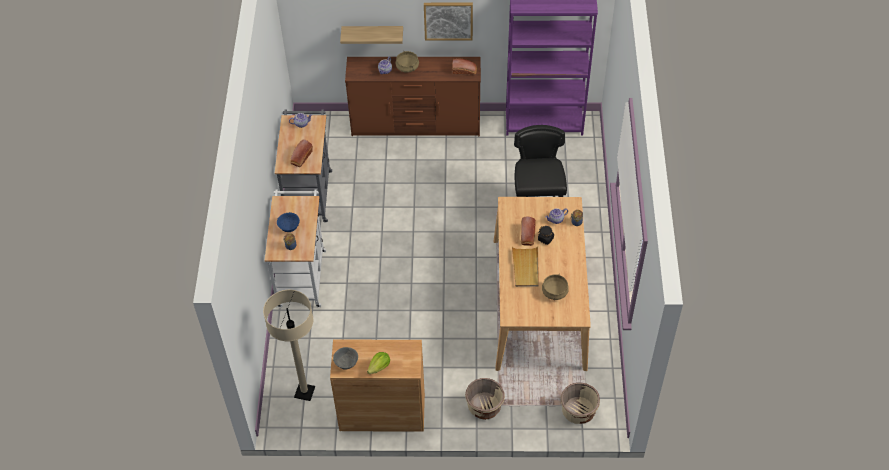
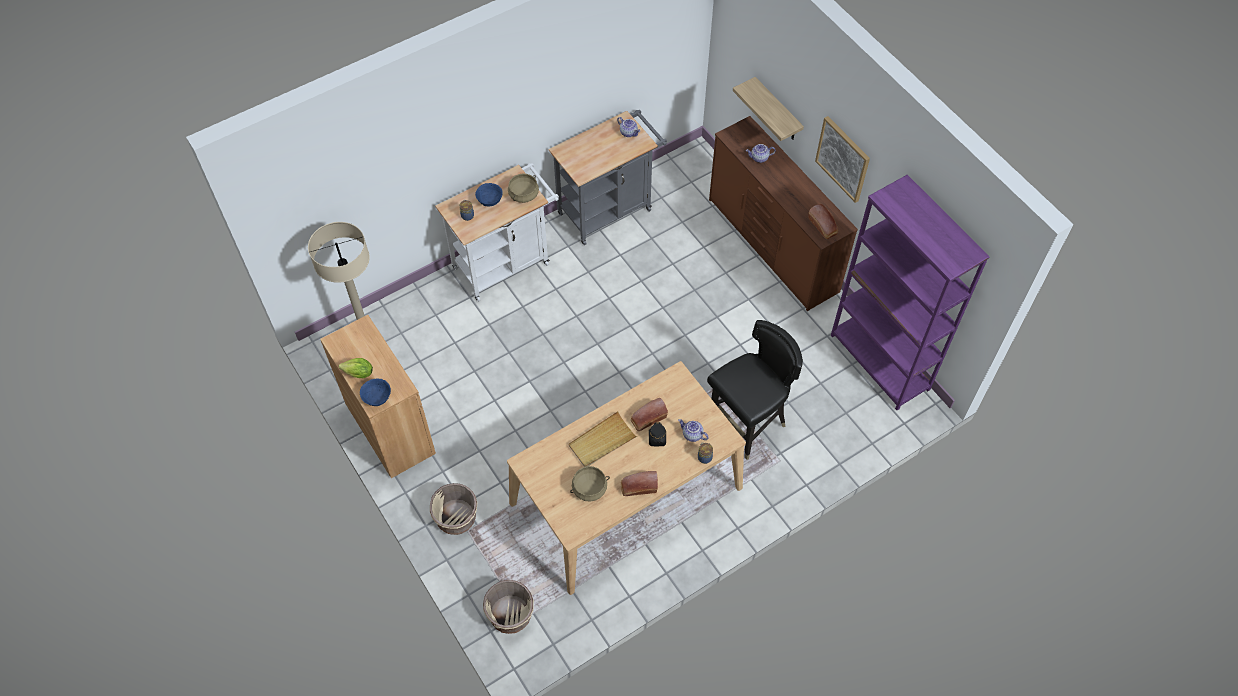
camera: 55 degrees right, 5 degrees up
(301, 158) = (584, 158): bread -> bread (638, 487)
(346, 363) = (346, 342): grey bowl -> none
(407, 67) = (781, 174): beige cooking pot -> beige cooking pot (524, 194)
(408, 366) = (377, 398): none -> blue bowl

